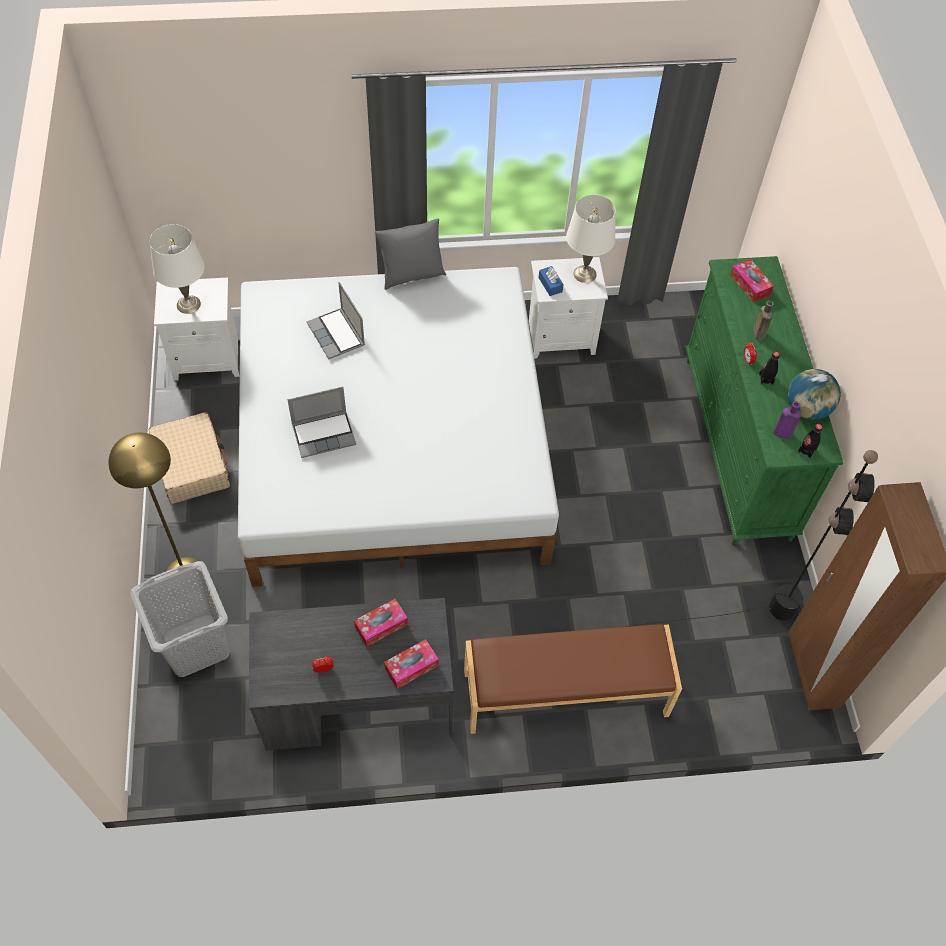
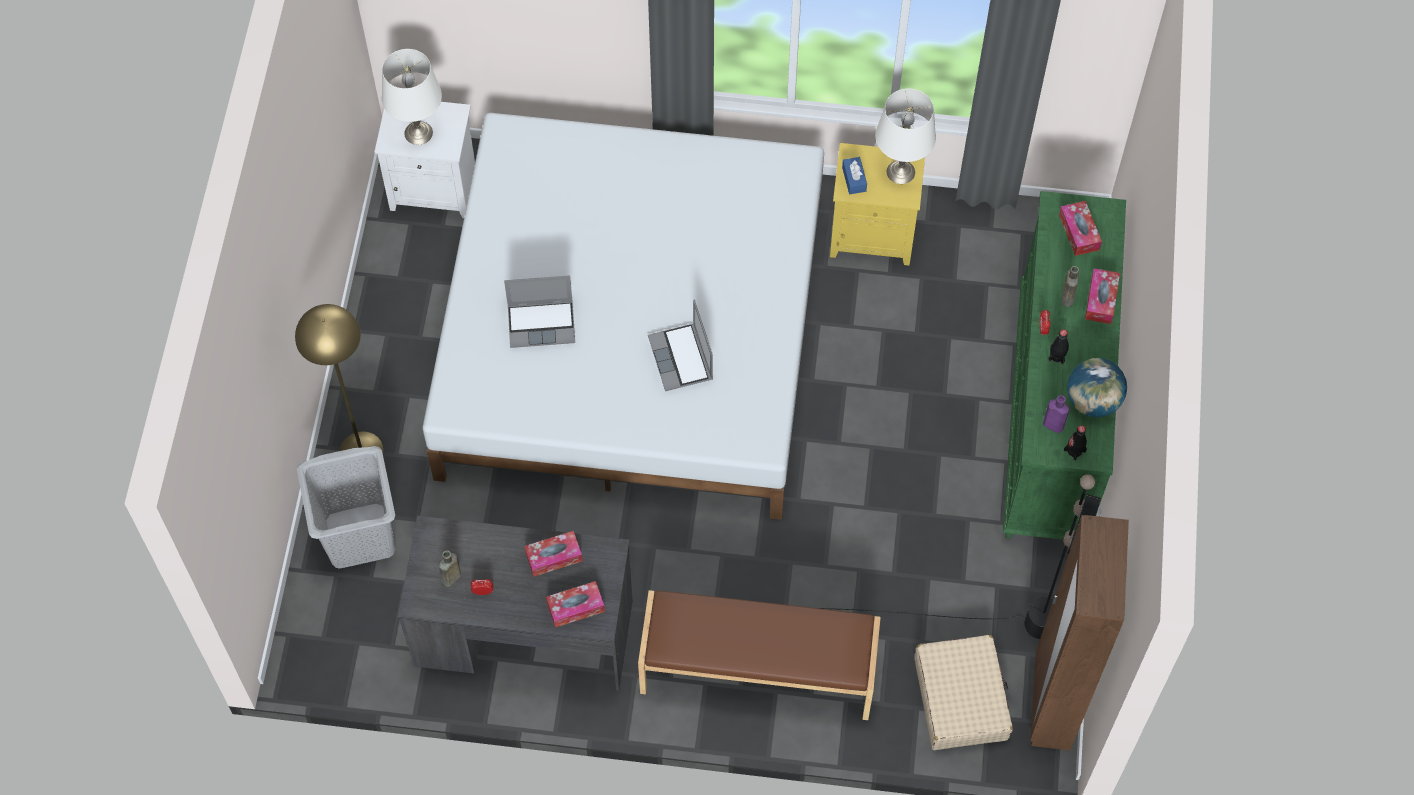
camera: 15 degrees right, 5 degrees up
(192, 465) = (392, 321): beige suitcase -> beige suitcase (961, 698)
(291, 664) = (450, 579): none -> brown bottle
(337, 335) = (583, 201): laptop -> laptop (682, 359)
(411, 275) = (689, 137): grey pillow -> none
(561, 336) = (874, 234): white nightstand -> yellow nightstand
(785, 331) = (1101, 300): none -> tissue box

